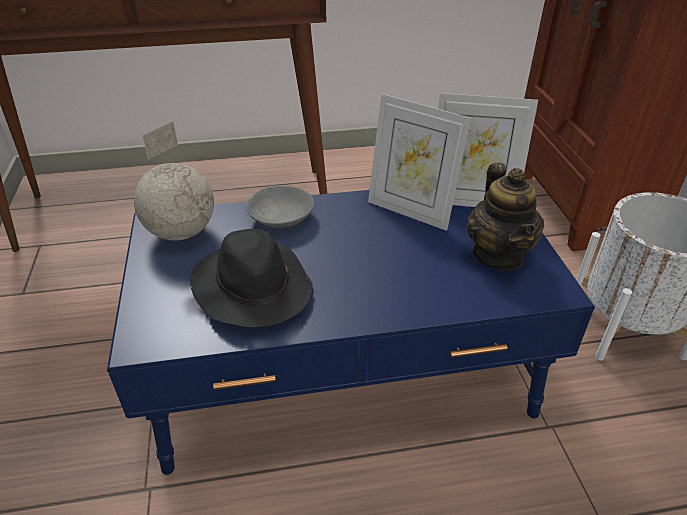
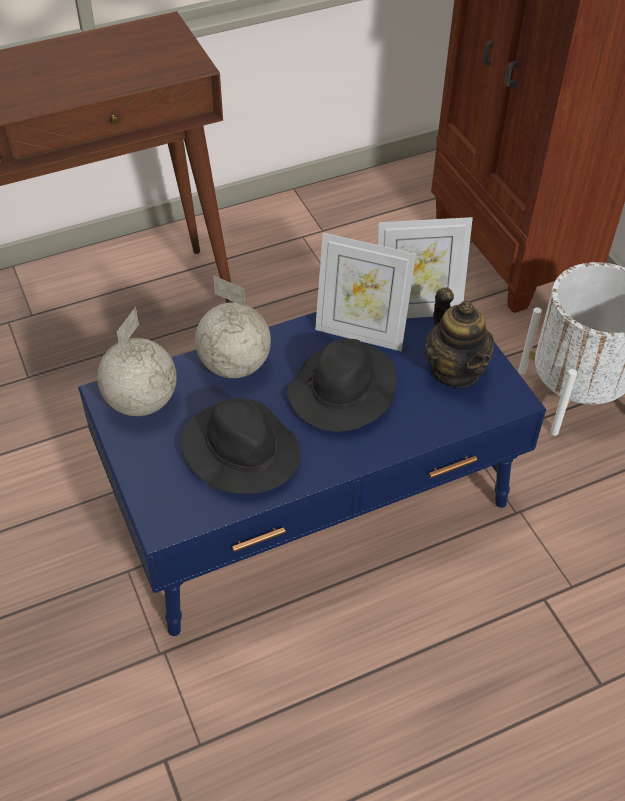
camera: 15 degrees left, 10 degrees up
(281, 217) = (234, 365): grey bowl -> globe
(375, 255) = (342, 393): none -> black hat

